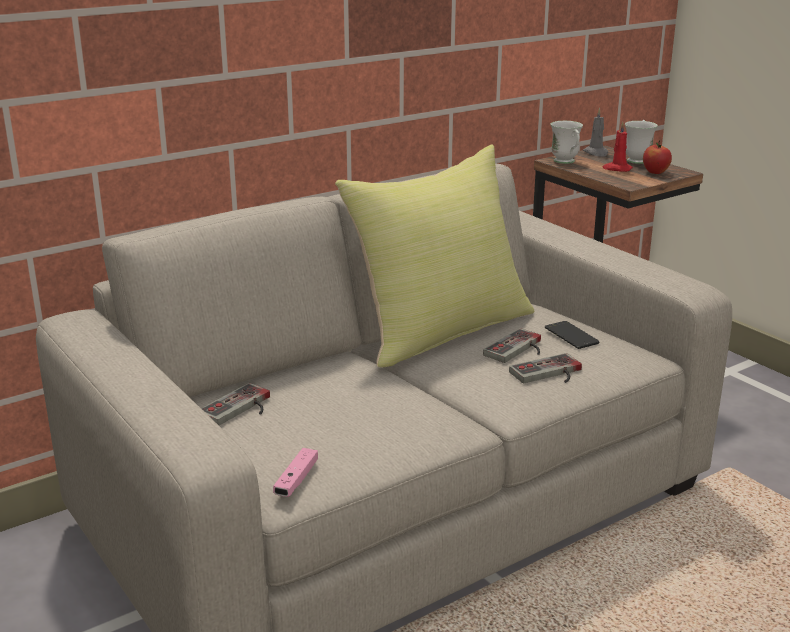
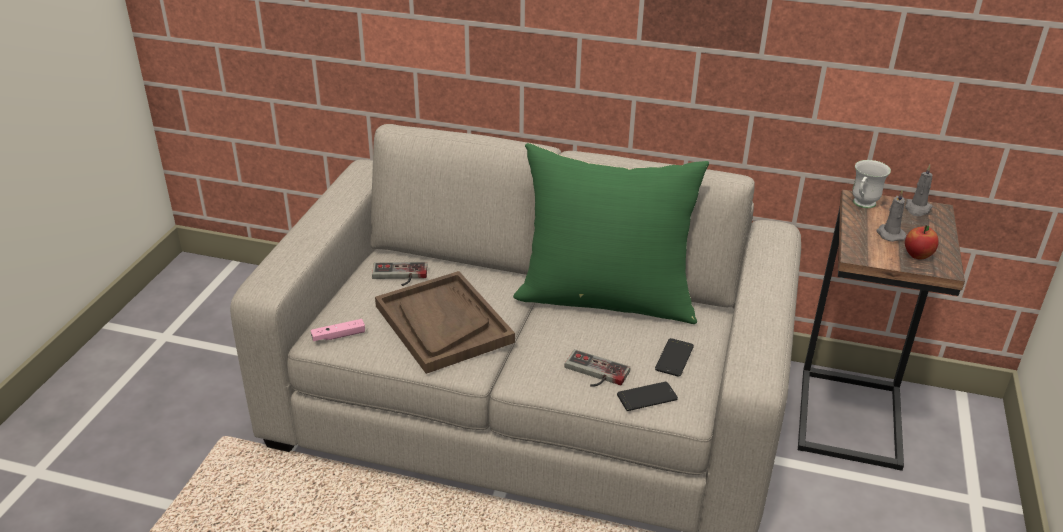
camera: 50 degrees right, 10 degrees up
(368, 414) = (443, 324): none -> brown tray
(441, 331) = (606, 297): yellow pillow -> green pillow
(519, 350) = (616, 344): game controller -> none
(610, 365) = (647, 397): none -> phone
(616, 169) = (889, 234): red candle -> grey candle
(638, 159) = (939, 234): white mug -> none

